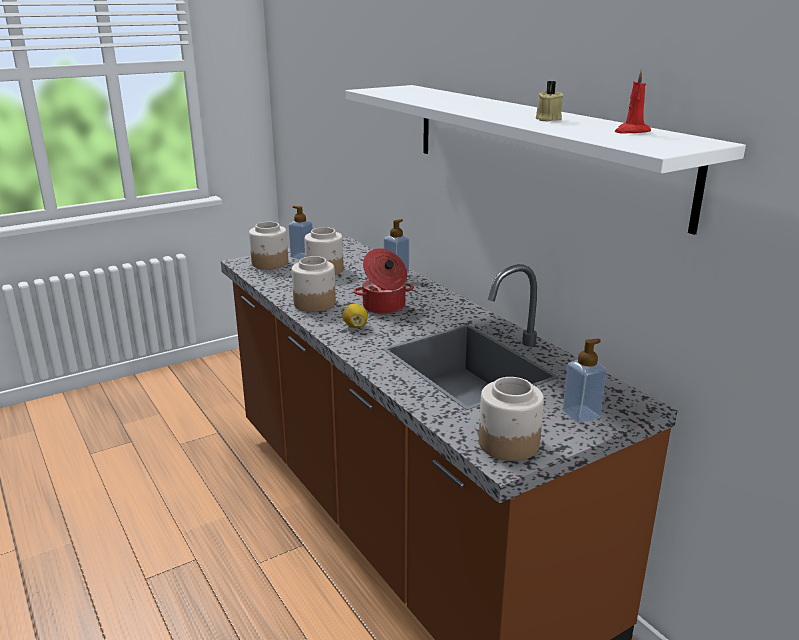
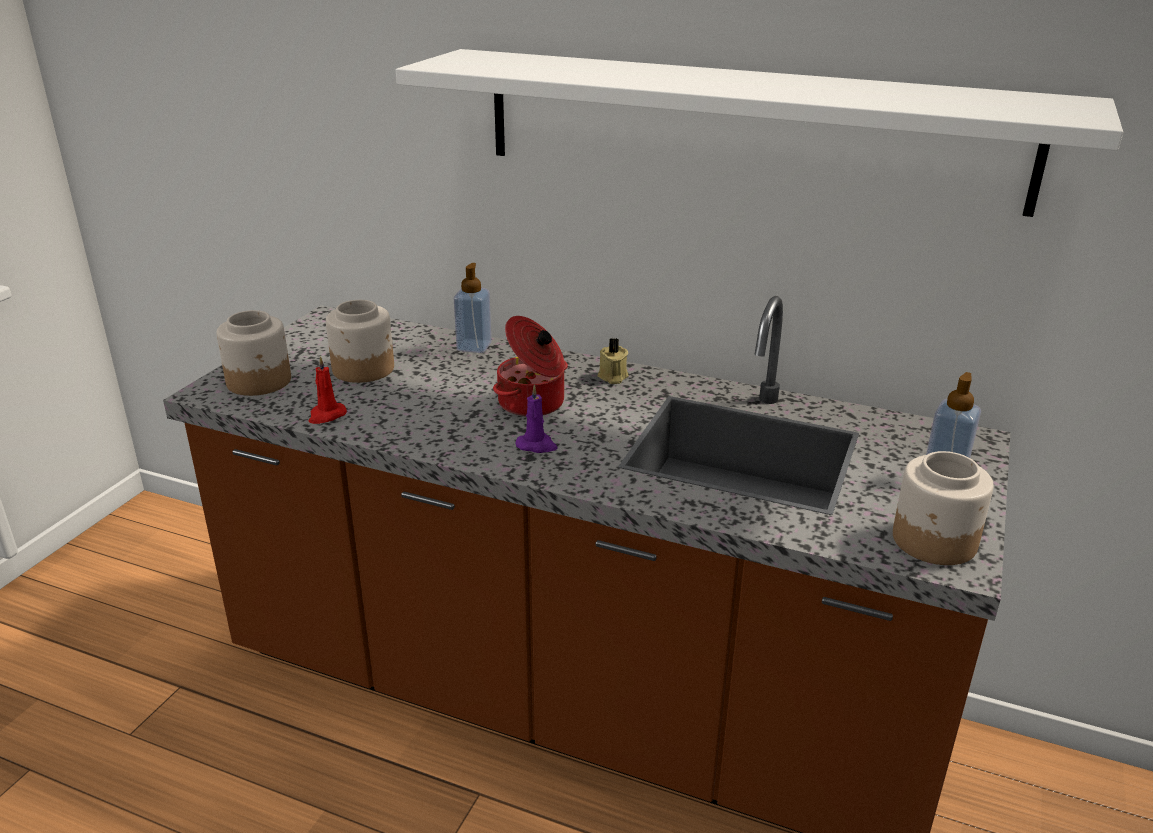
camera: 35 degrees left, 5 degrees up
(302, 256) = (295, 356): soap dispenser -> none
(314, 304) = (428, 429): jar -> none
(355, 326) = (537, 445): lemon -> purple candle
(547, 119) = (829, 89): beige candle -> beige candle (612, 377)
(631, 131) = (971, 96): red candle -> red candle (326, 415)

